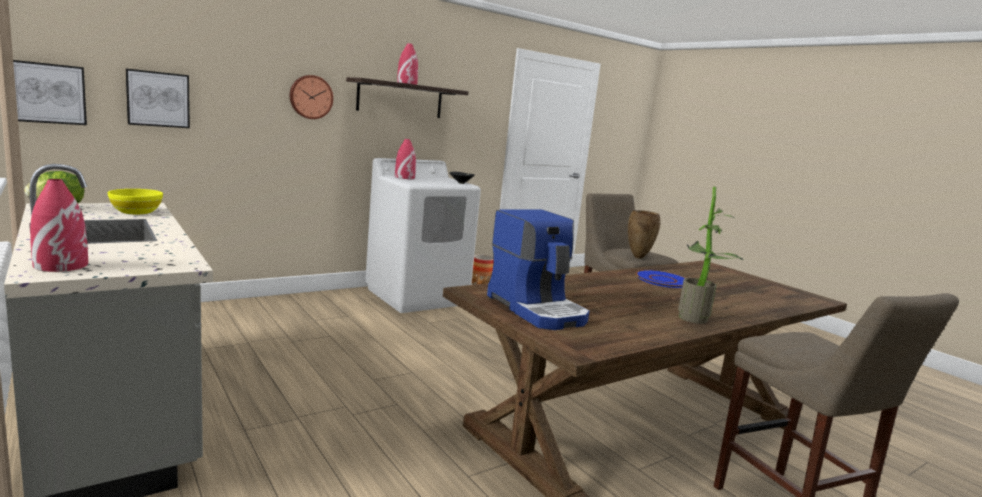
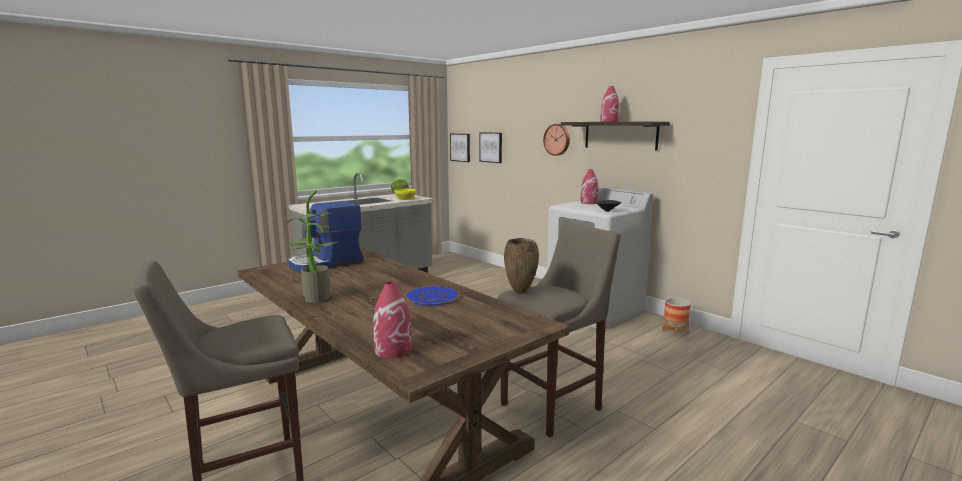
camera: 85 degrees right, 0 degrees up
(60, 265) = (311, 204): red vase -> red vase (393, 350)

